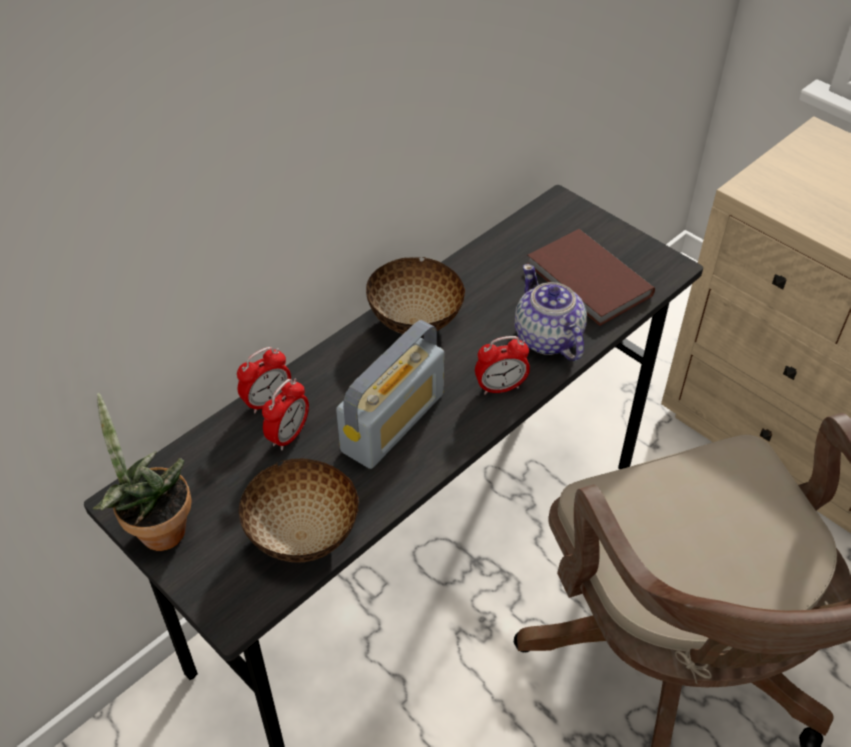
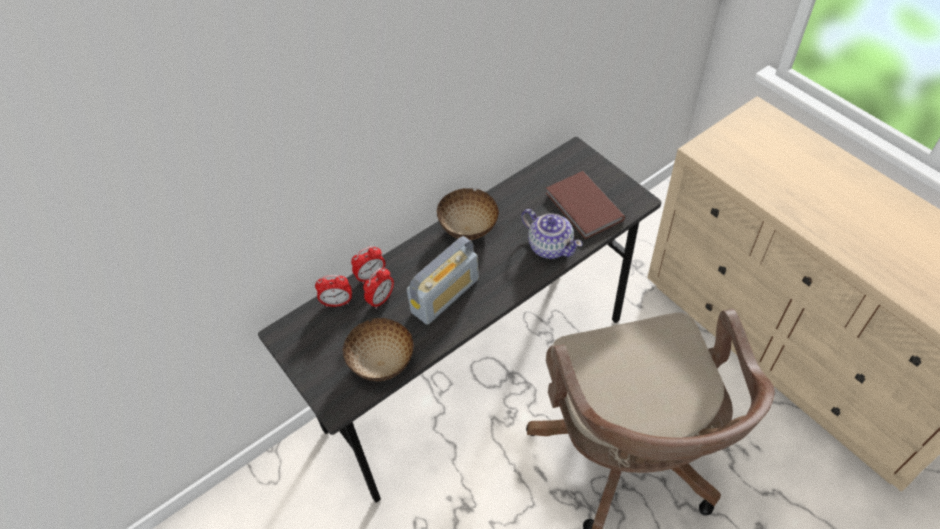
camera: 10 degrees right, 5 degrees up
(156, 529) = (298, 352): potted plant -> none
(500, 387) = (515, 277): alarm clock -> alarm clock (337, 302)
(547, 339) = (550, 246): teapot -> teapot turned 150 degrees clockwise

